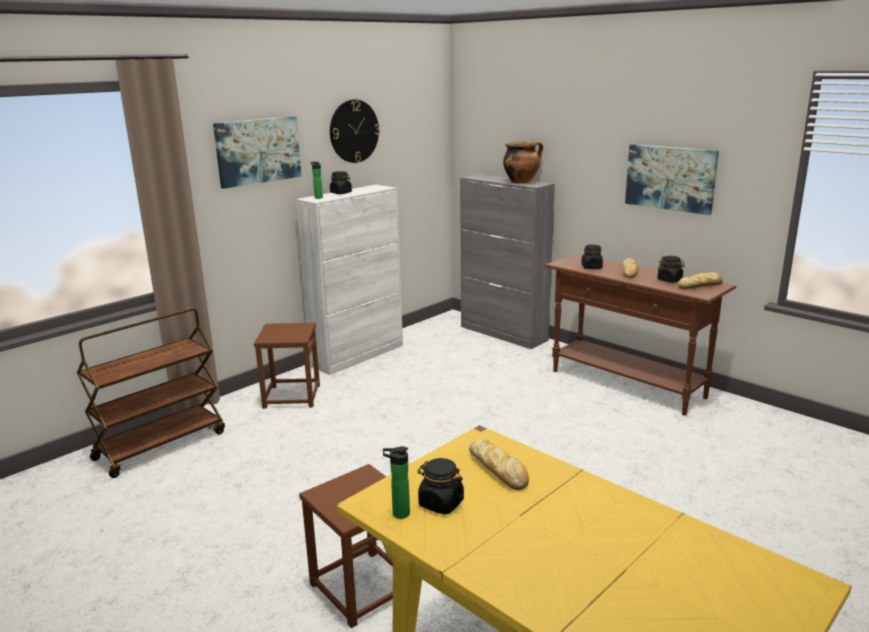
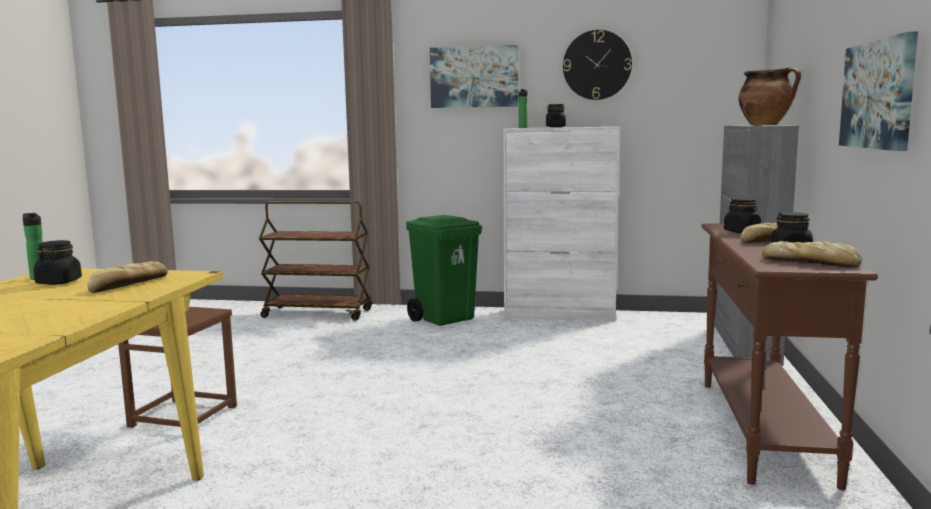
camera: 55 degrees right, 10 degrees down
(291, 396) = (445, 319): brown stool -> green trash can

